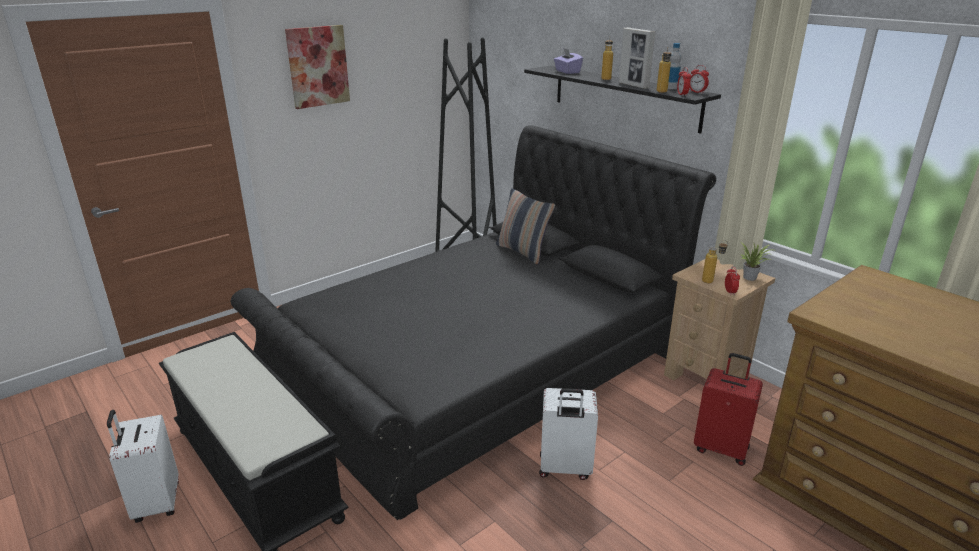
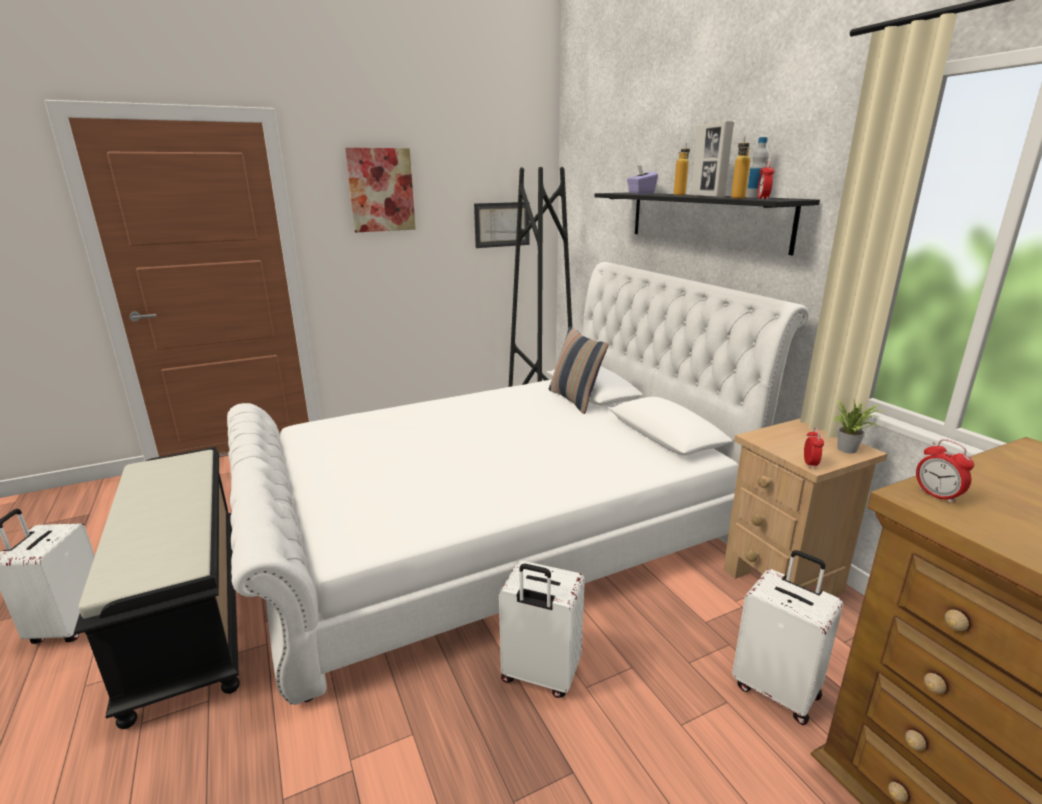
camera: 15 degrees right, 5 degrees down
(423, 88) = (502, 224): none -> picture
(477, 365) = (495, 523): black bed -> white bed
(697, 92) = (786, 198): alarm clock -> alarm clock (937, 496)
(711, 281) = (788, 448): bottle -> none
(721, 448) = (777, 689): red suitcase -> white suitcase

